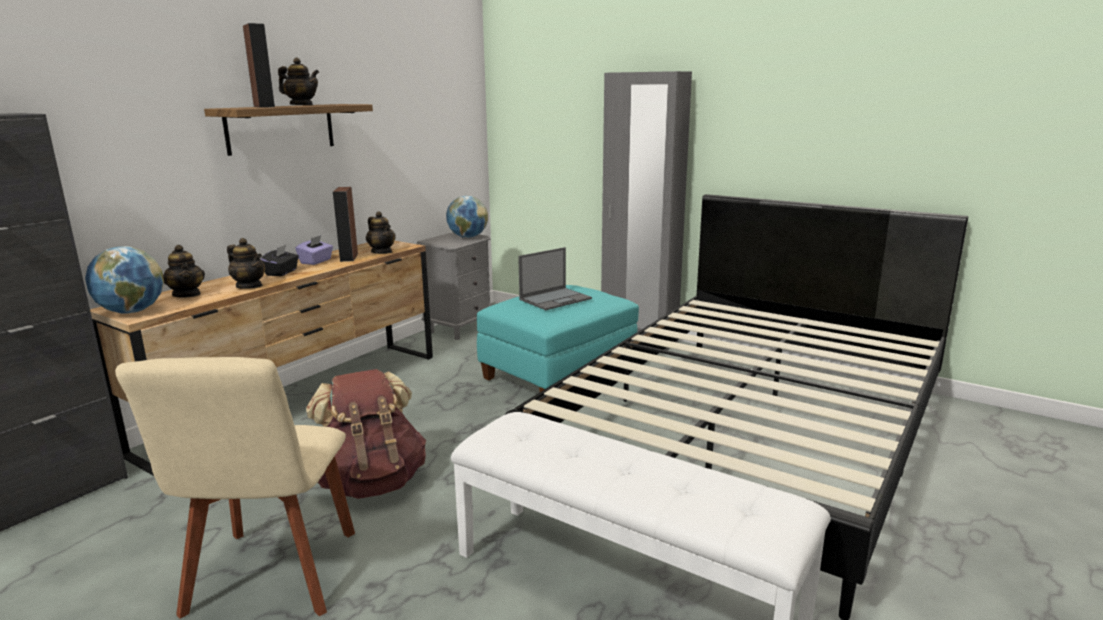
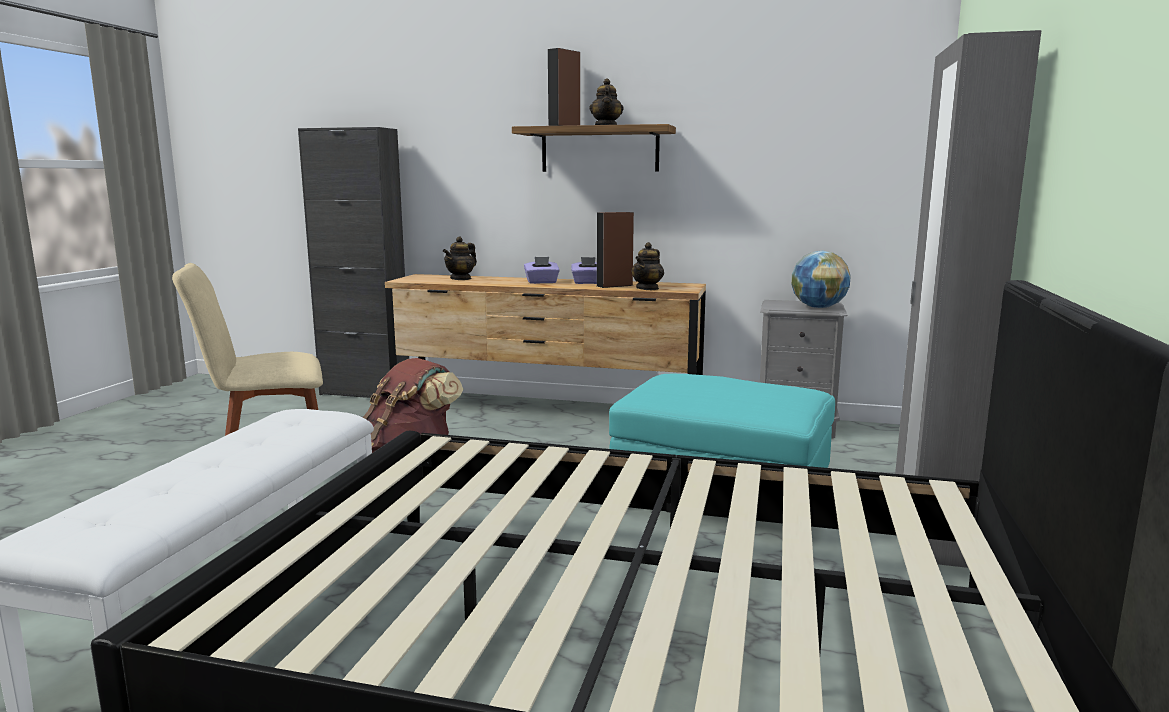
camera: 70 degrees right, 5 degrees down
(131, 312) = (413, 278): globe -> none
(249, 286) = (494, 283): teapot -> none
(282, 272) = (541, 282): black tissue box -> purple tissue box
(556, 299) = (722, 387): laptop -> none

